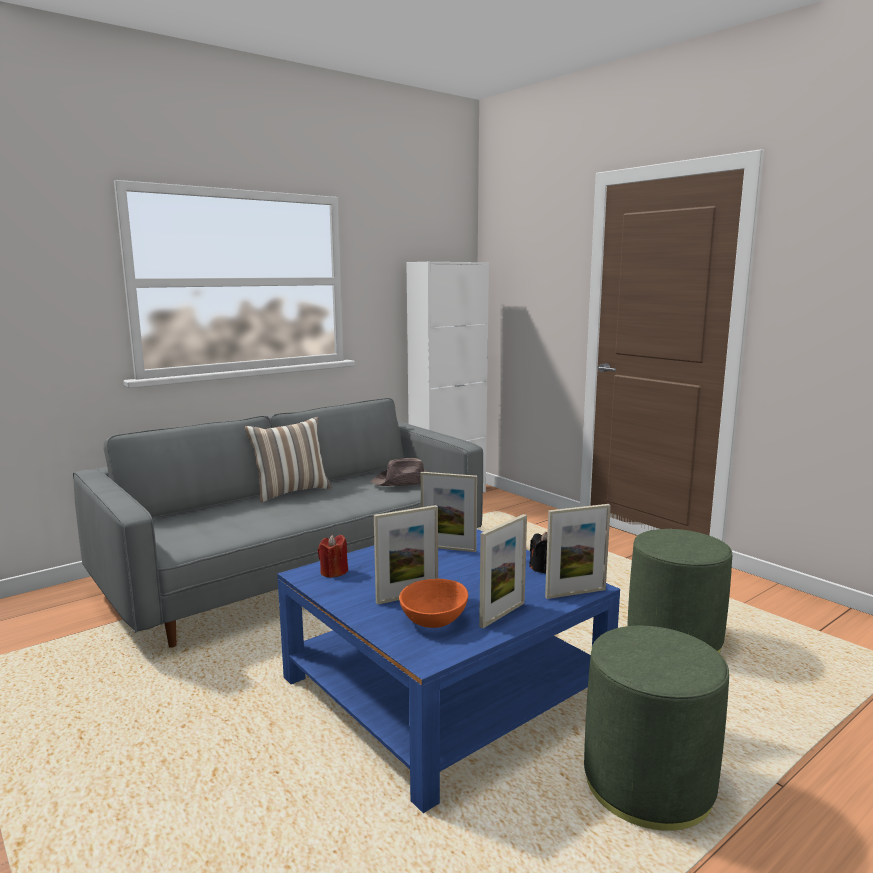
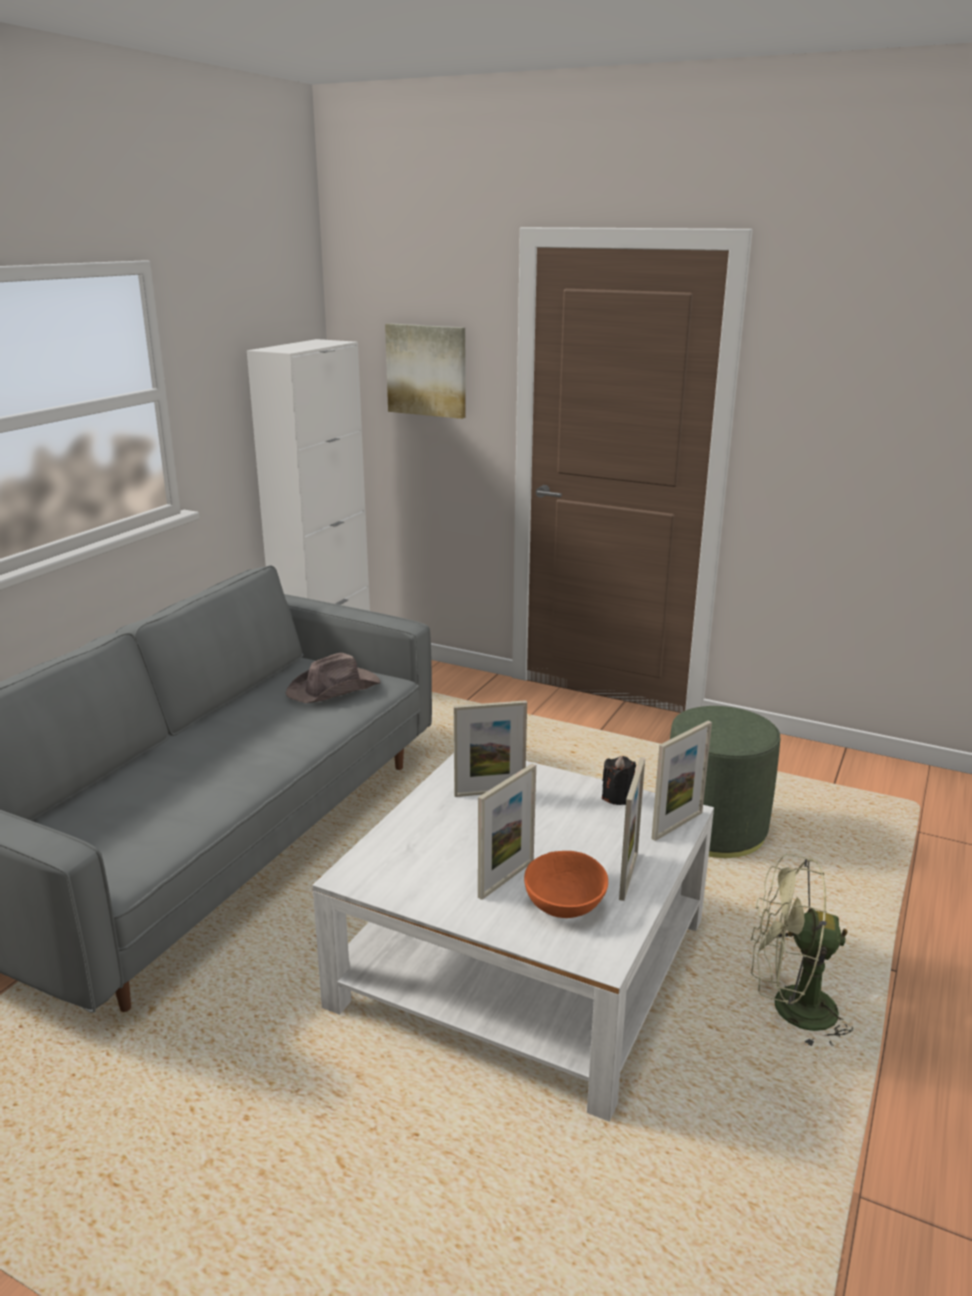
camera: 25 degrees left, 10 degrees up
(291, 491) = (184, 735): pillow -> none
(334, 572) = (384, 864): red candle -> none
(444, 689) = (523, 963): blue coffee table -> white coffee table
(534, 281) = (427, 370): none -> picture
(648, 785) = (790, 1010): green ottoman -> green fan

